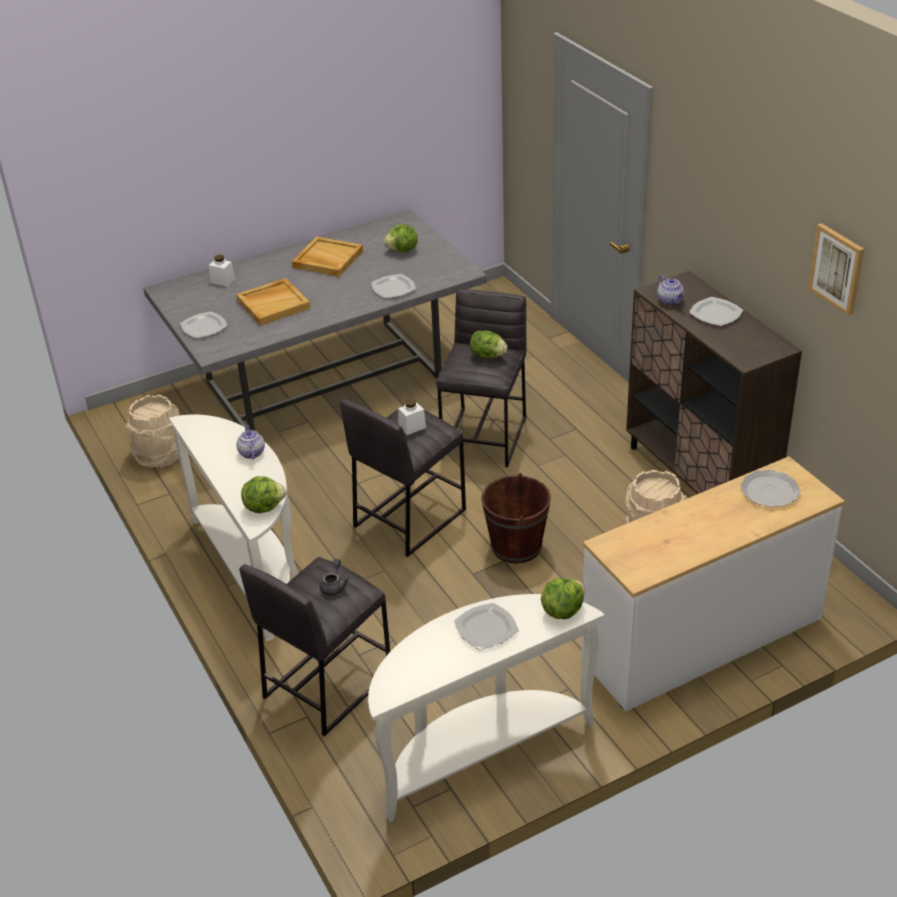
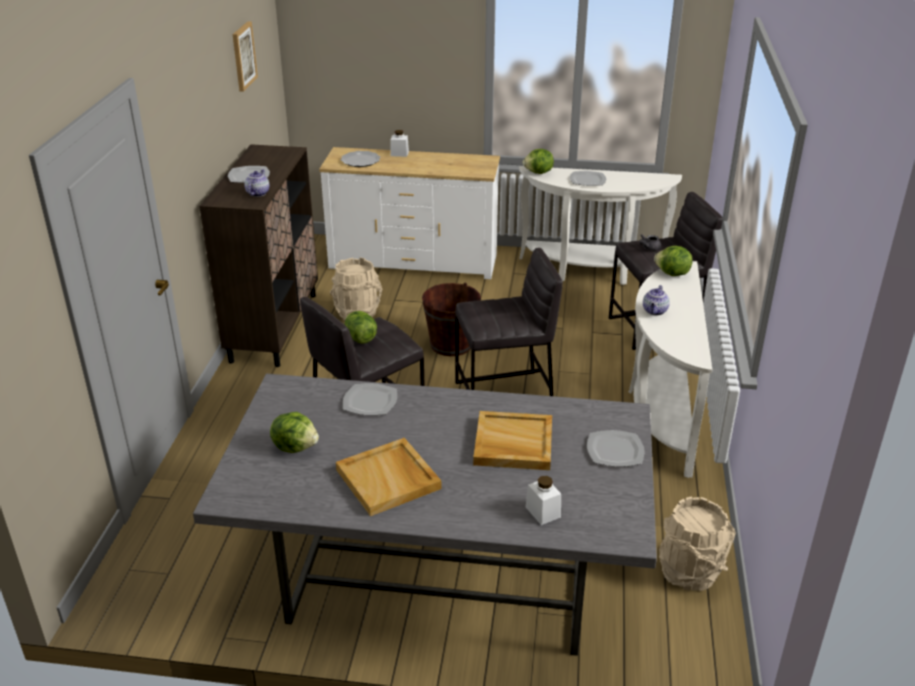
camera: 145 degrees left, 5 degrees down
(412, 427) = (494, 311): white jar -> white jar (399, 153)

